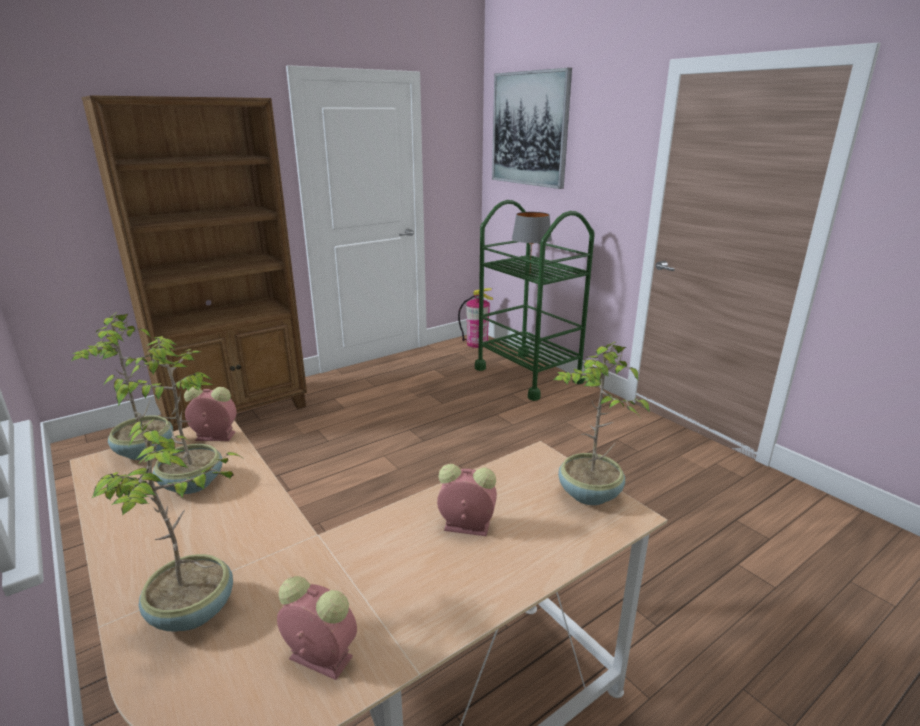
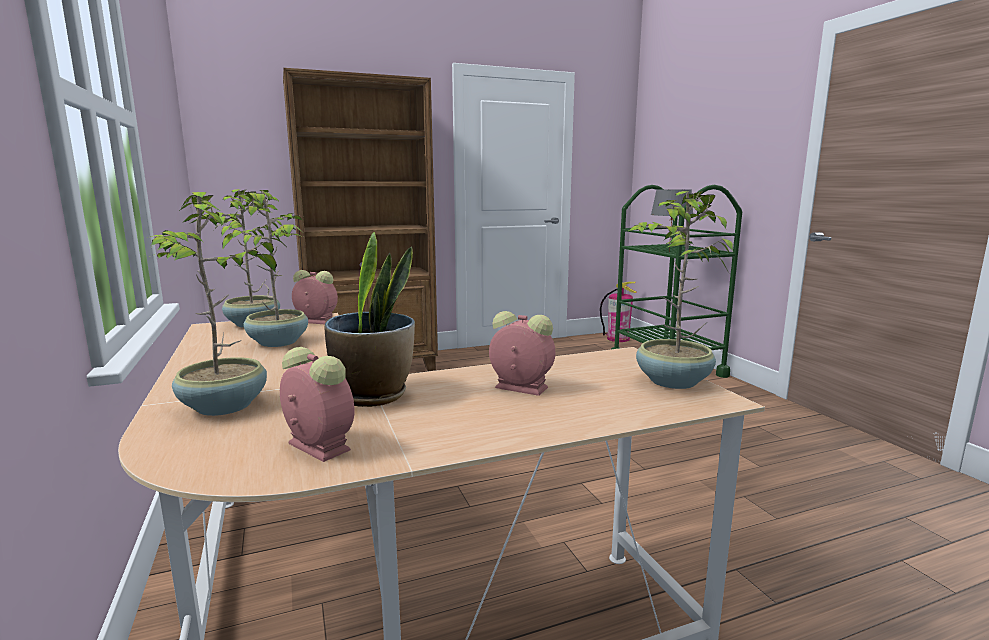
camera: 15 degrees right, 10 degrees down
(335, 563) = (373, 395): none -> potted plant
(529, 129) = (679, 120): picture -> none

